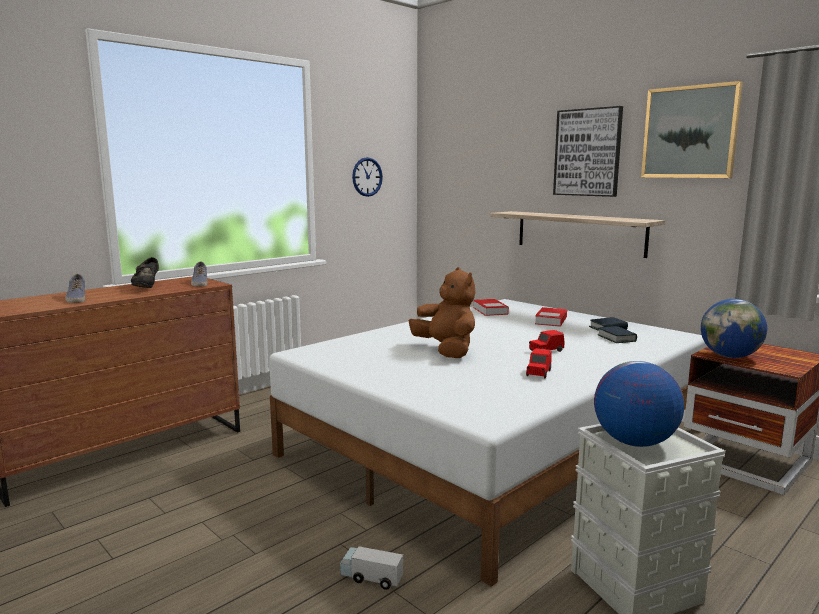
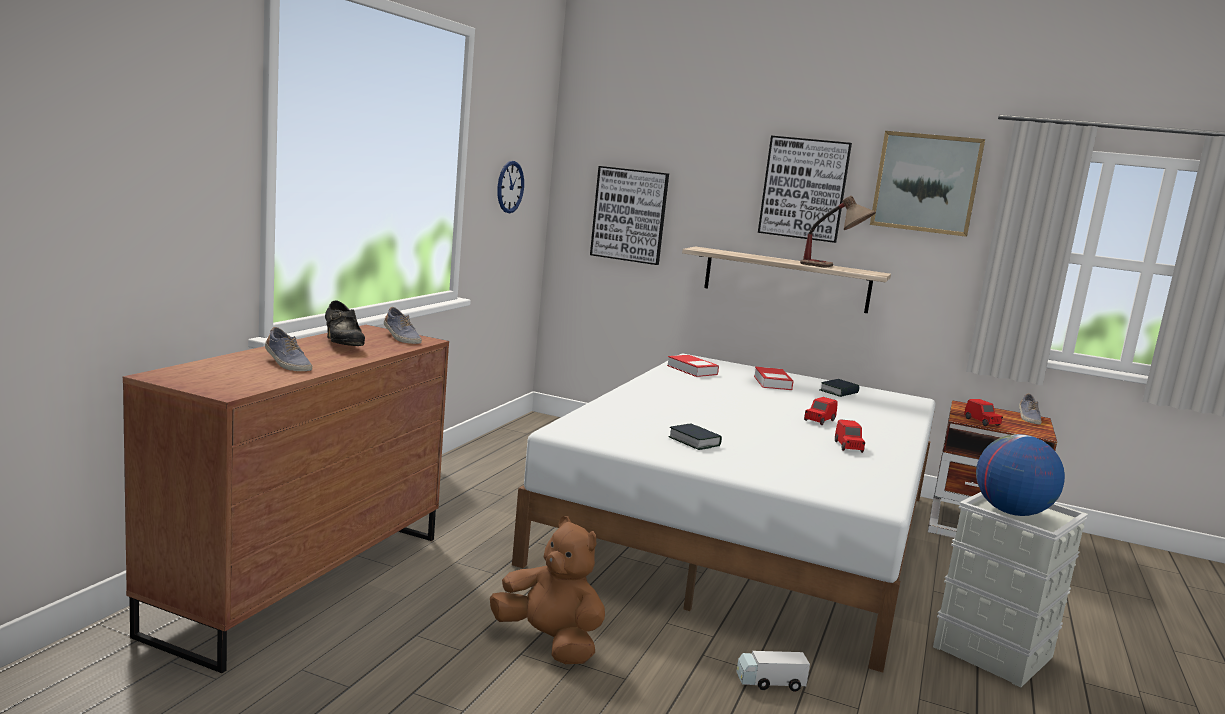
camera: 25 degrees left, 0 degrees up
(446, 351) = (723, 423): brown plush toy -> brown plush toy (549, 642)
(466, 191) = (629, 215): none -> picture
(607, 218) = (833, 267): none -> table lamp
(616, 338) = (862, 404): book -> book (694, 441)
(730, 356) = (982, 422): globe -> red toy car
(796, 354) = (1028, 418): none -> shoe

